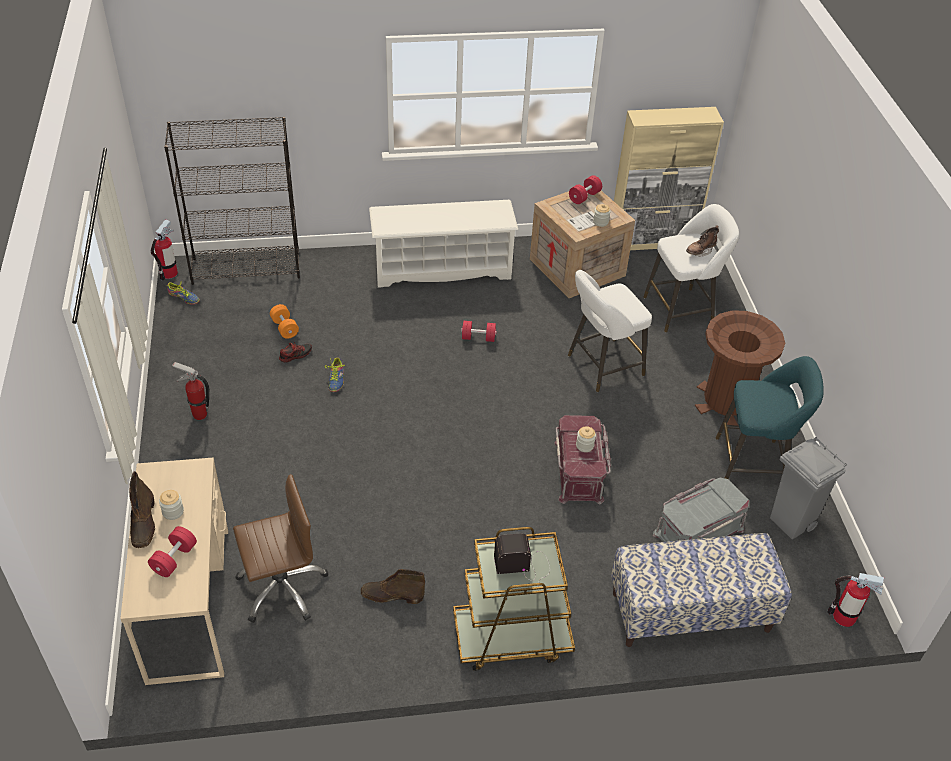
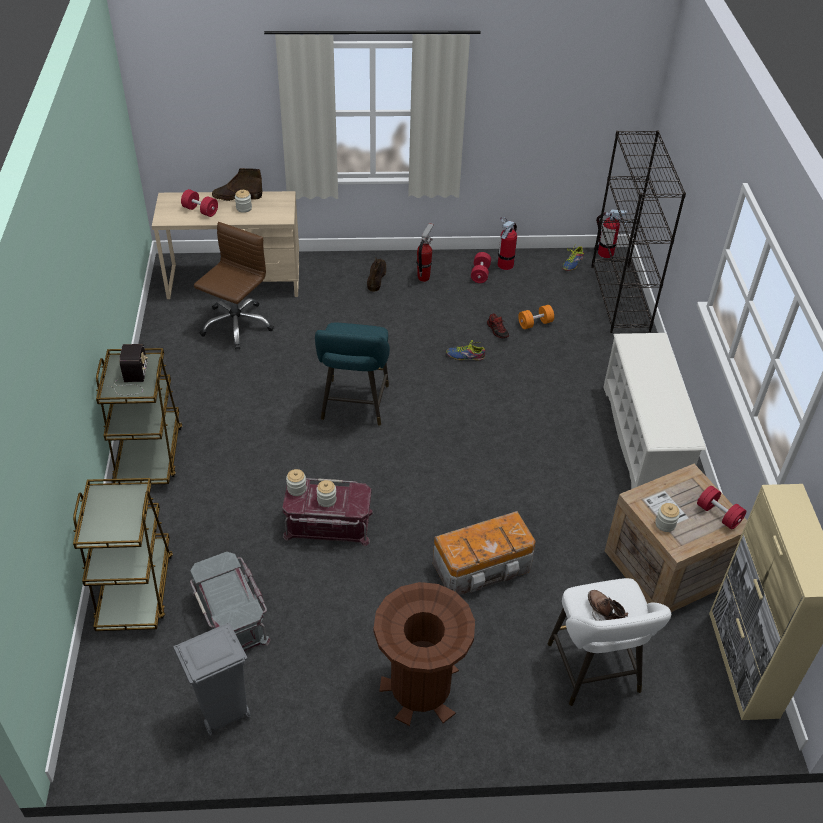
camera: 95 degrees right, 0 degrees up
(281, 587) = (236, 325): brown office chair -> brown office chair turned 135 degrees counterclockwise
(391, 595) = (212, 384): brown boot -> brown boot (376, 277)
(478, 338) = (528, 461): red dumbbell -> red dumbbell (480, 274)
(577, 467) = (296, 489): none -> jar
(601, 367) = (484, 567): white stool -> storage box
(690, 612) = (135, 589): bench -> brown cart
(754, 463) = (318, 696): turquoise stool -> turquoise stool (354, 406)
(844, 617) = (88, 732): fire extinguisher -> fire extinguisher (505, 264)

